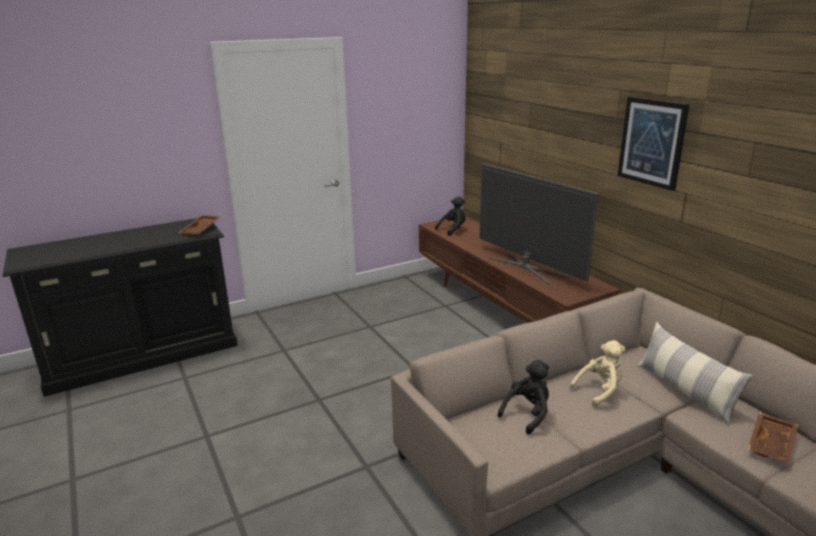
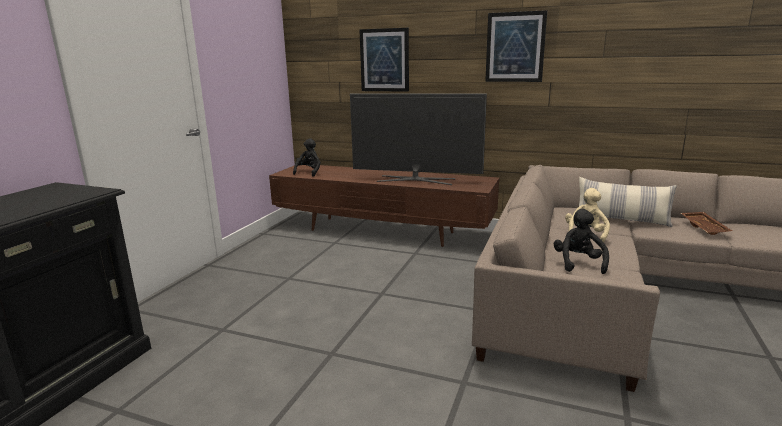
camera: 40 degrees left, 5 degrees down
(201, 230) = (79, 192): brown tray -> none
(535, 129) = (384, 60): none -> picture

